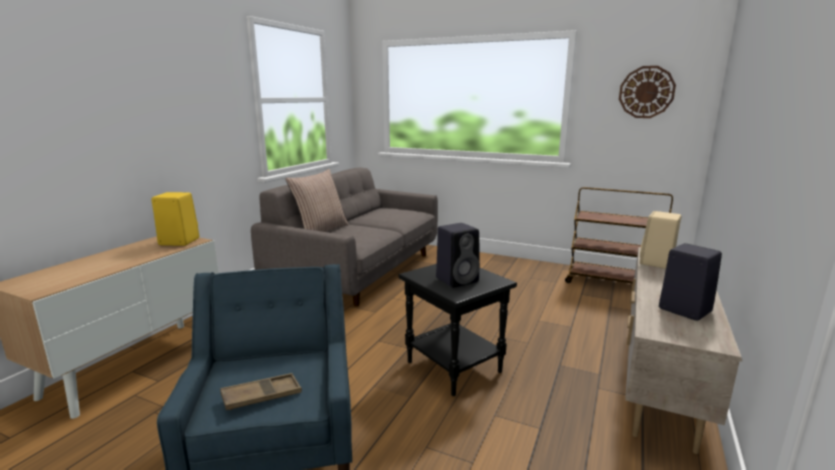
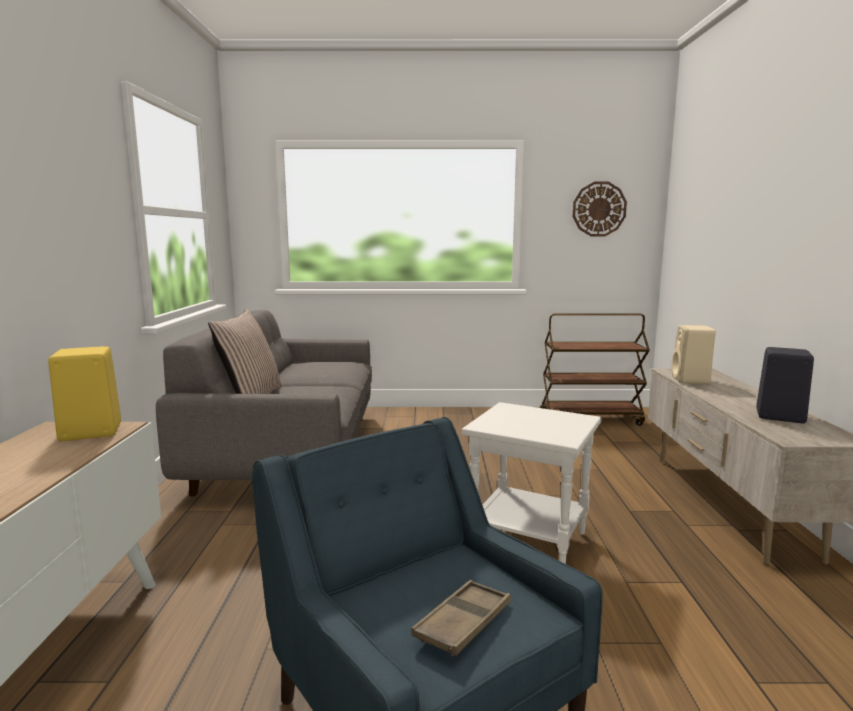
camera: 25 degrees left, 5 degrees down
(452, 367) = (527, 541): black side table -> white side table
(458, 280) = (539, 424): black speaker -> none

